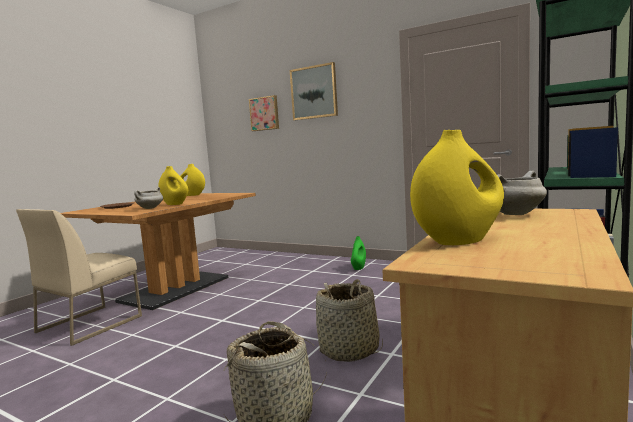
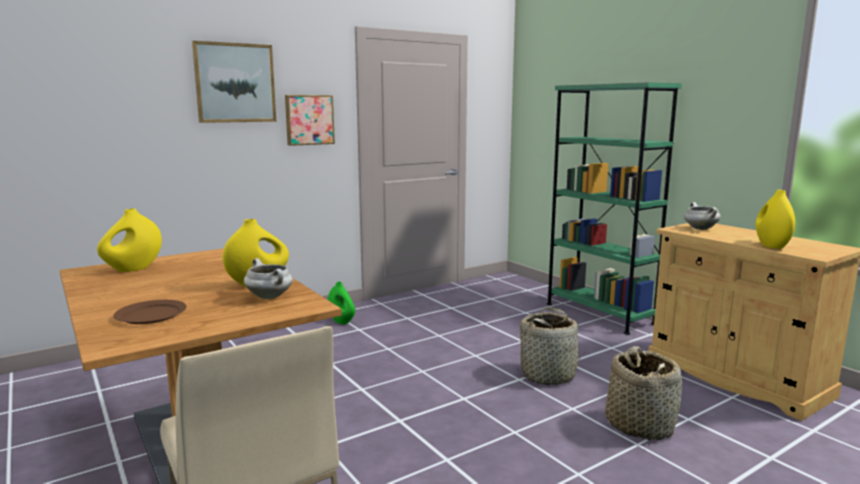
camera: 65 degrees left, 5 degrees up
(265, 113) = (131, 105): picture -> picture (309, 120)

